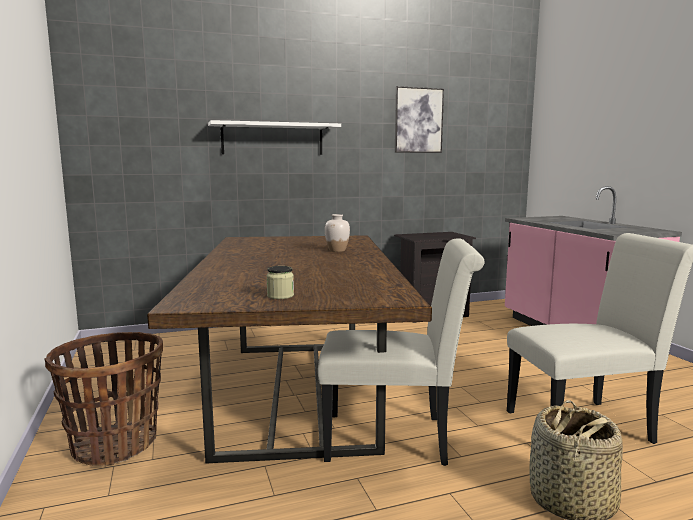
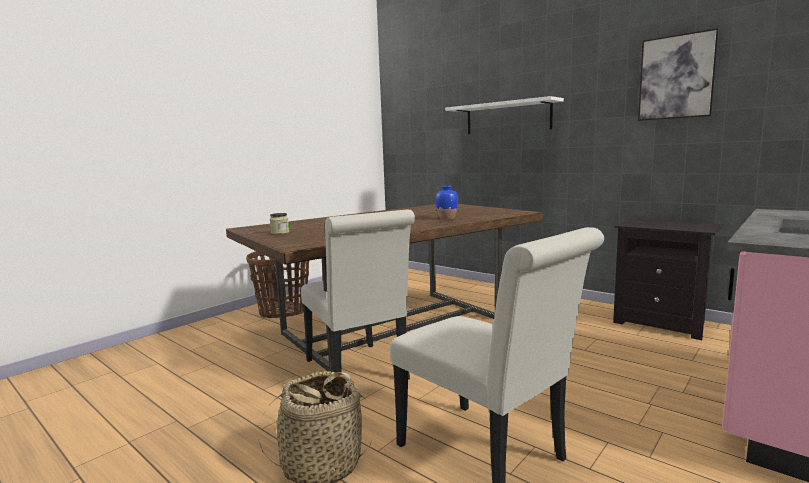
camera: 60 degrees right, 0 degrees up
(337, 250) = (447, 218): white vase -> blue vase

